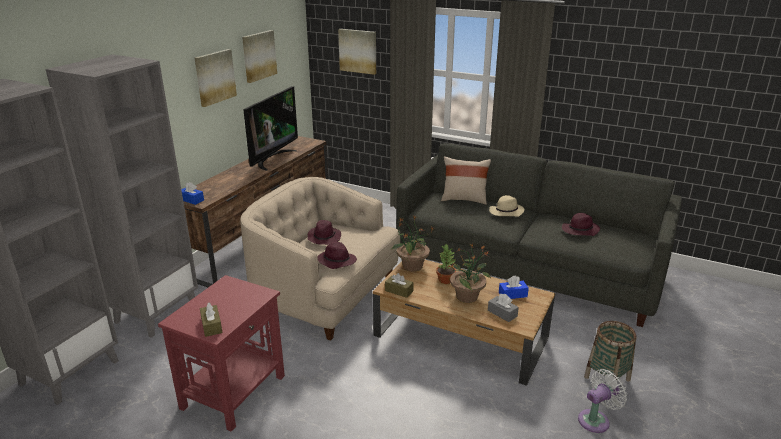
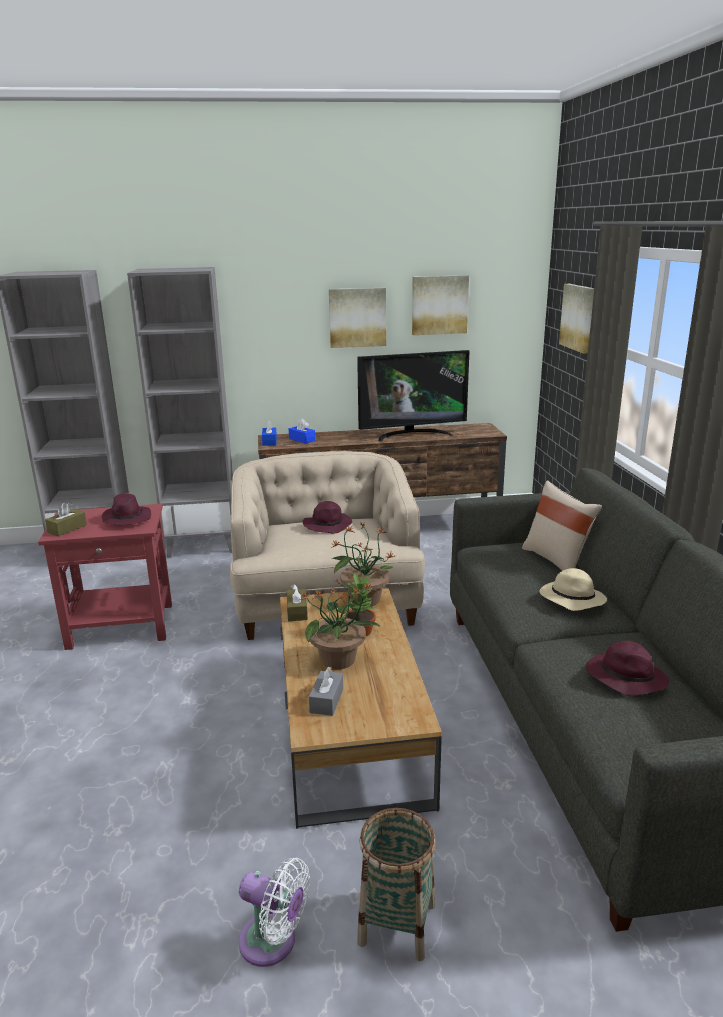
camera: 55 degrees right, 5 degrees down
(336, 261) = (287, 547): purple hat -> purple hat (126, 519)
(512, 294) = (387, 694): blue tissue box -> blue tissue box (302, 440)

